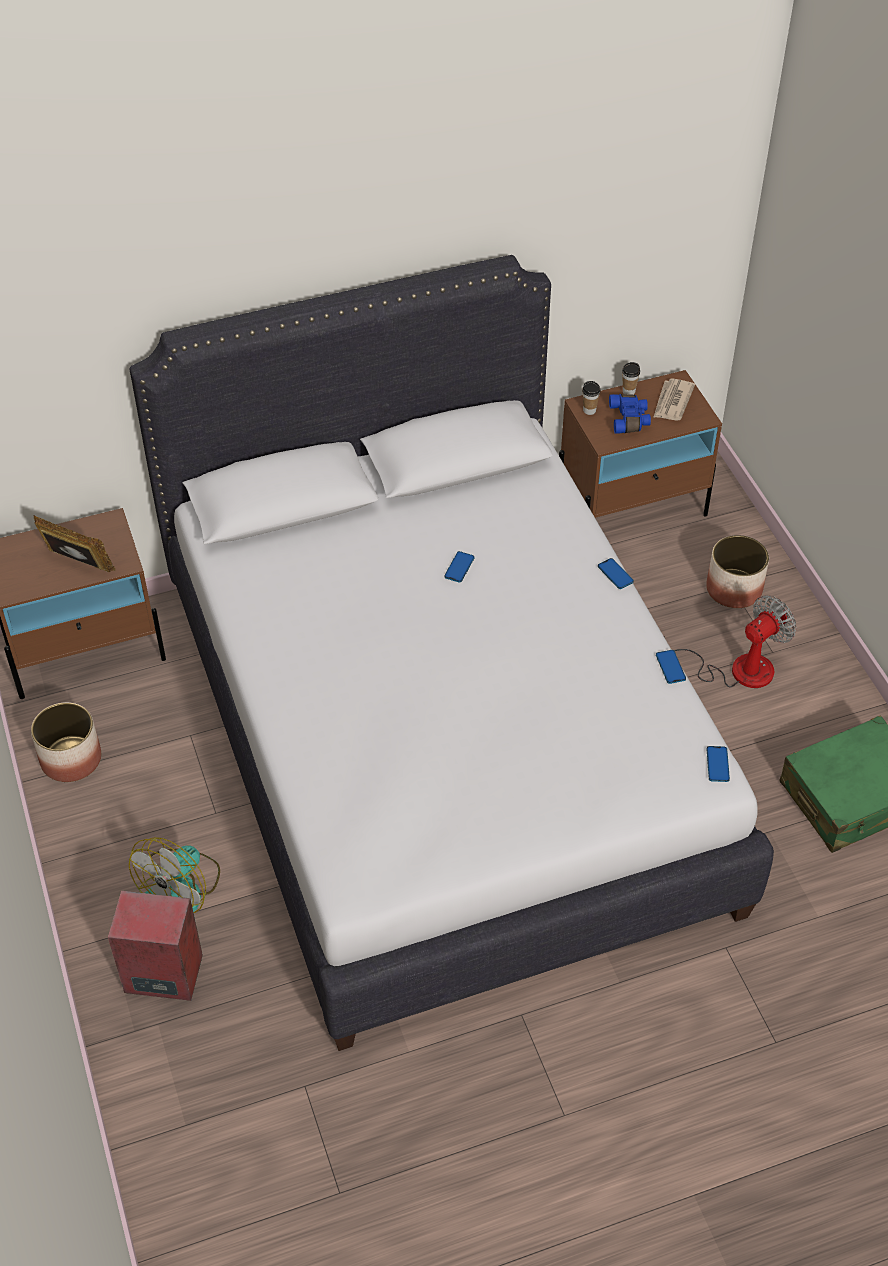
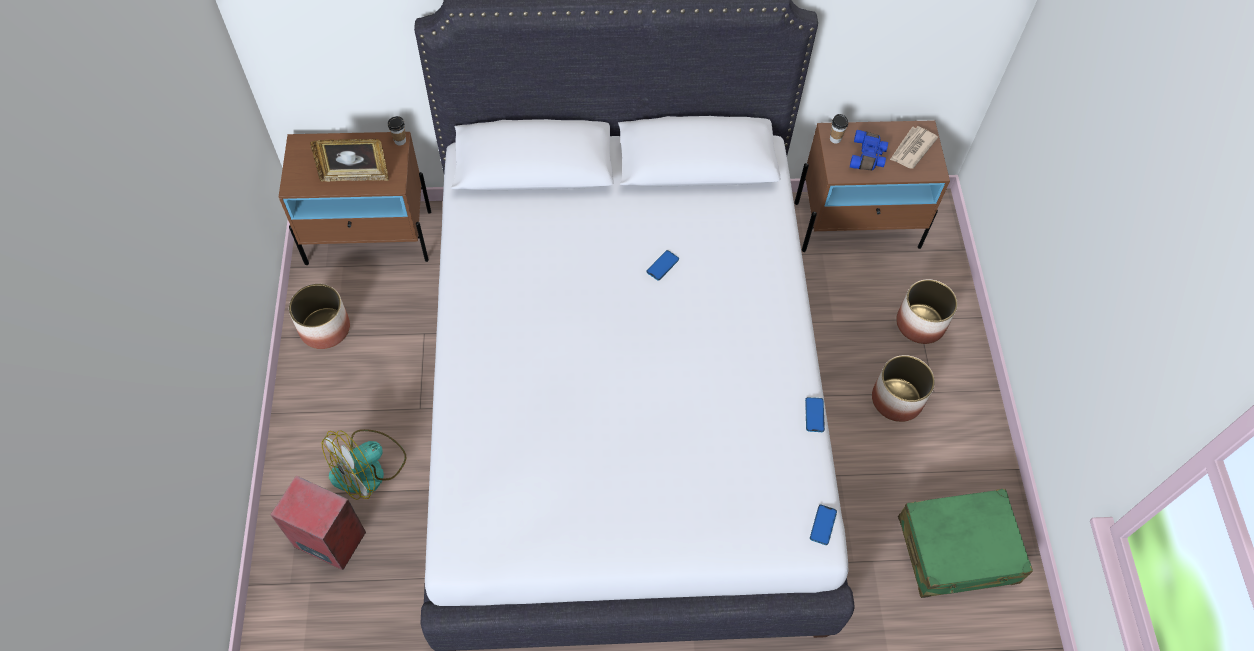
camera: 15 degrees right, 10 degrees up
(78, 565) = (355, 175): picture frame -> picture frame turned 135 degrees clockwise
(615, 574) = (797, 309): phone -> none
(628, 391) = (876, 129): cup -> cup (400, 141)
(736, 669) = (896, 399): fan -> planter

